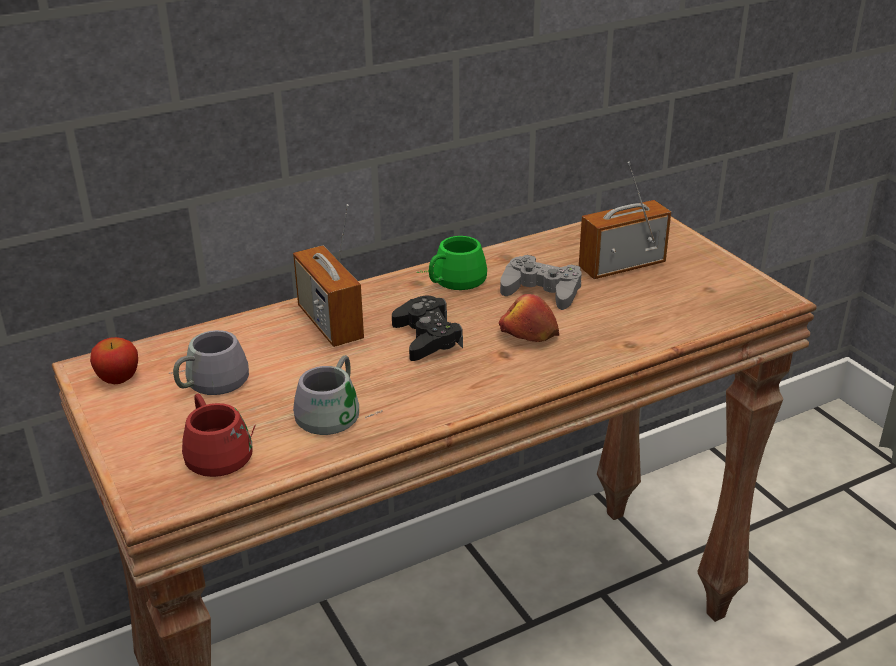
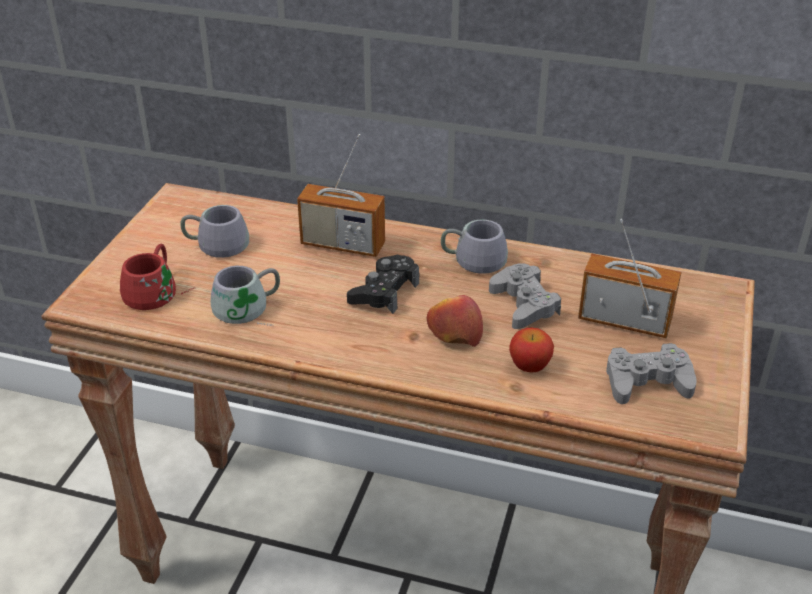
camera: 45 degrees right, 5 degrees up
(118, 379) = (178, 212): apple -> apple (529, 366)
(330, 323) = (343, 244): radio -> radio turned 90 degrees counterclockwise
(450, 279) = (473, 256): green mug -> grey mug
(697, 294) = (647, 382): none -> grey game controller

